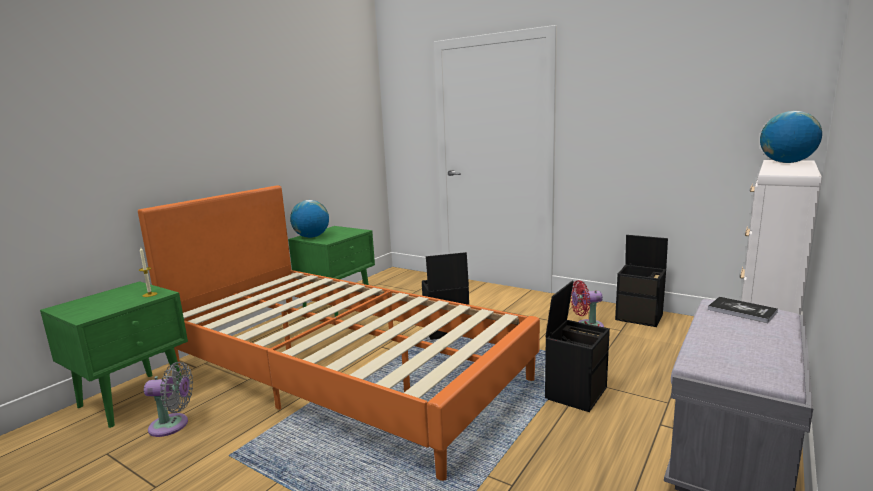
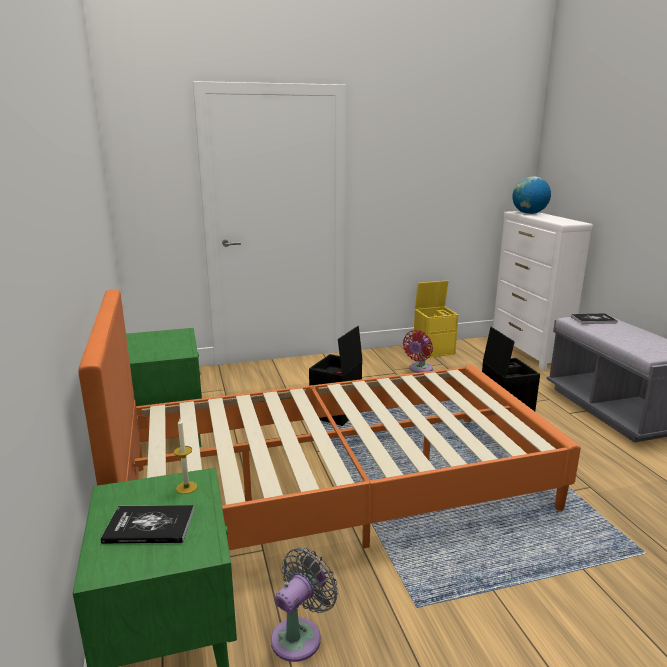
camera: 50 degrees left, 5 degrees up
(104, 301) = (149, 526): none -> book
(311, 237) = (143, 354): globe -> none
(640, 317) = (434, 350): black storage box -> yellow storage box

